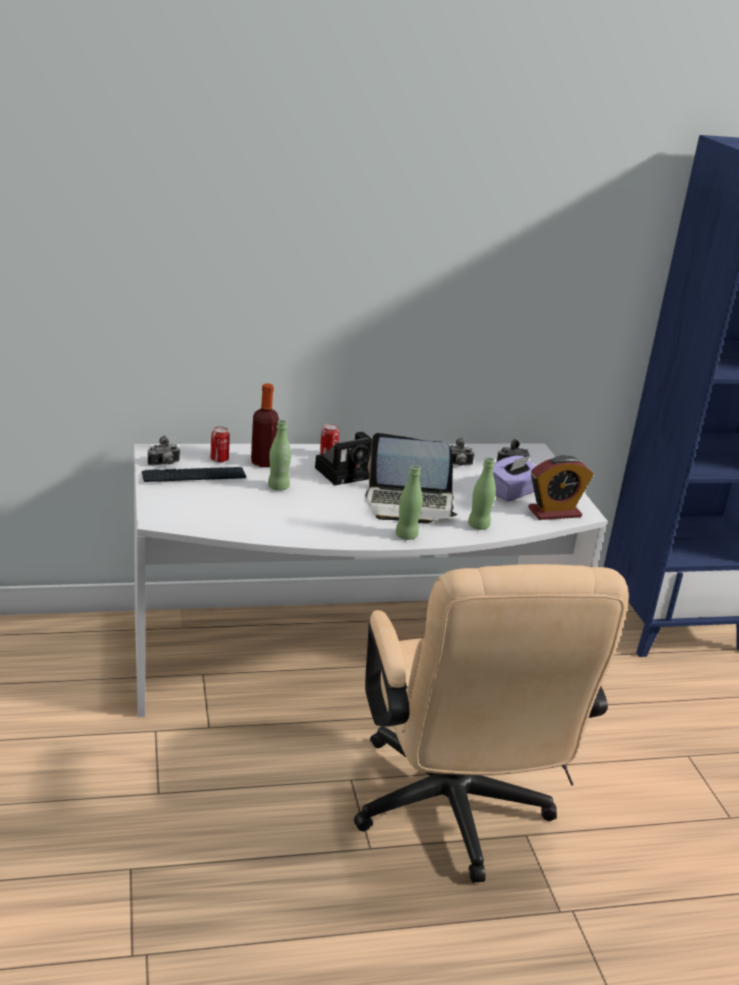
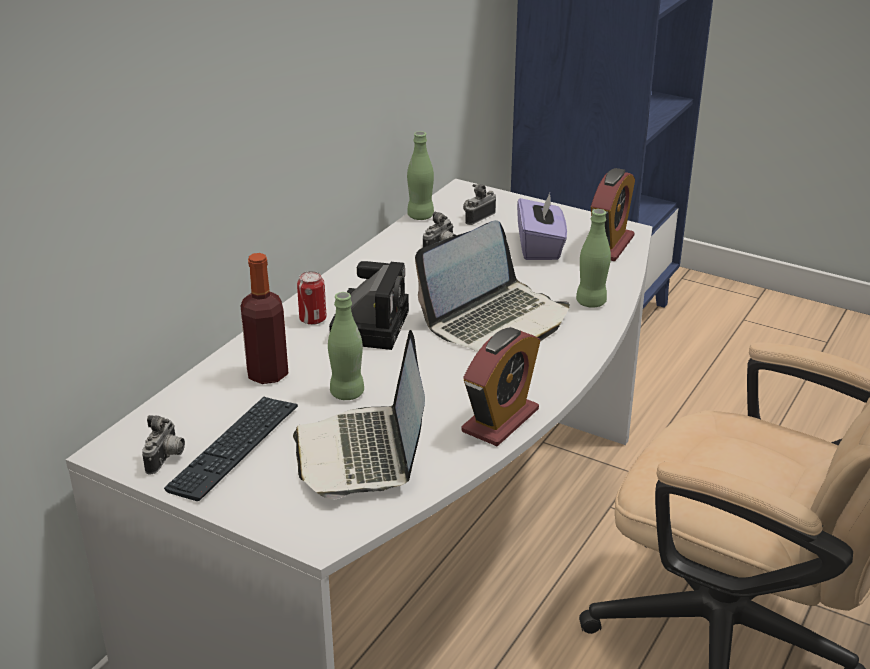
camera: 45 degrees left, 5 degrees up
(219, 459) = (214, 405): can -> none
(234, 508) = (363, 454): none -> laptop
(317, 535) = (500, 421): none -> alarm clock
(406, 535) = (566, 358): green bottle -> green bottle (420, 216)

